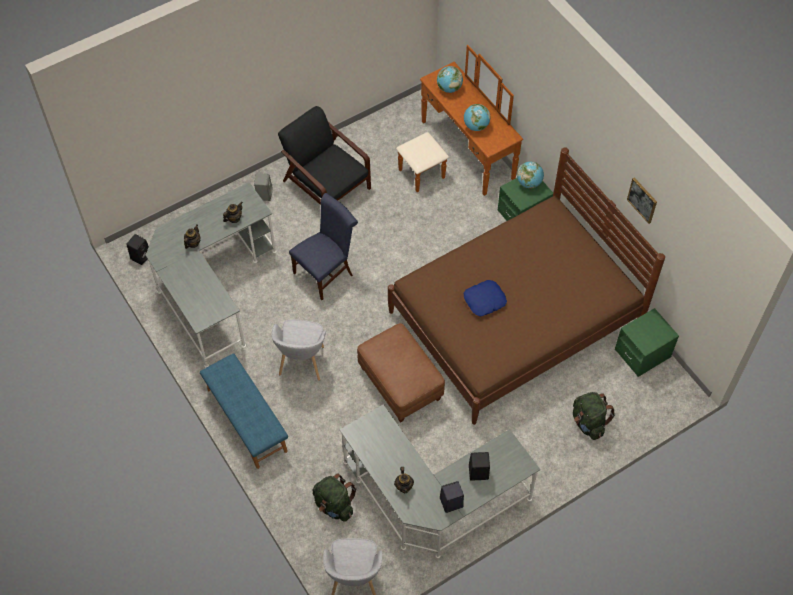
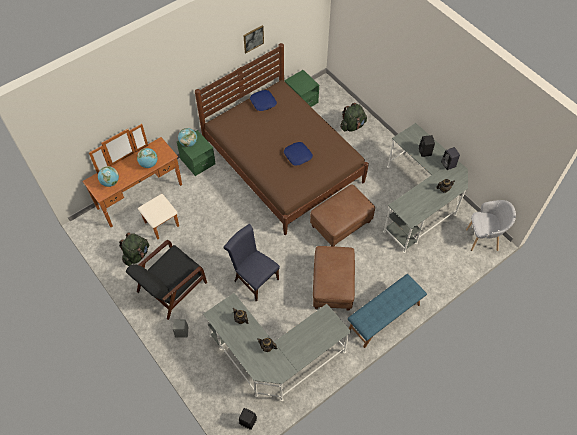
camera: 95 degrees left, 0 degrees up
(302, 363) = (333, 286): grey armchair -> brown ottoman
(334, 505) = (436, 255): green backpack -> green backpack (136, 255)
(590, 264) = (263, 102): none -> blue pillow

